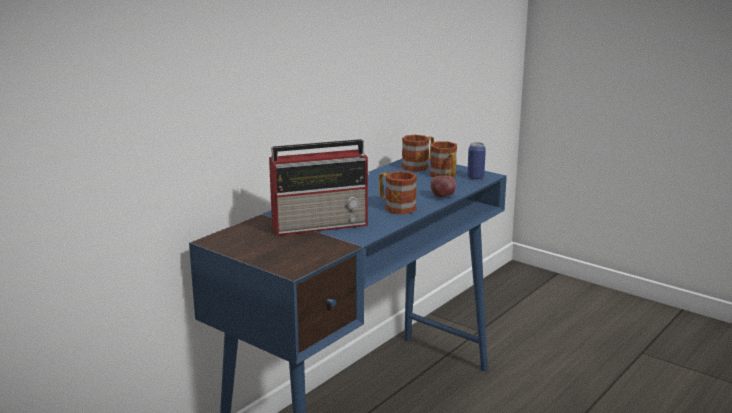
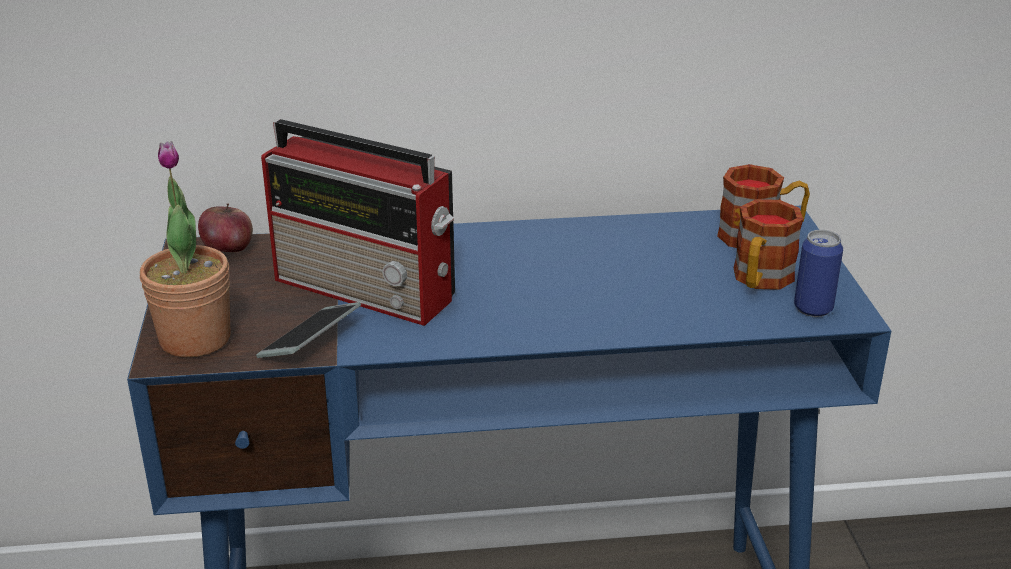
camera: 45 degrees right, 10 degrees up
(290, 261) = (195, 339): none -> potted plant
(337, 244) = (310, 340): none -> phone
(395, 207) = (541, 308): mug -> none
(442, 196) = (664, 323): apple -> apple (228, 249)

